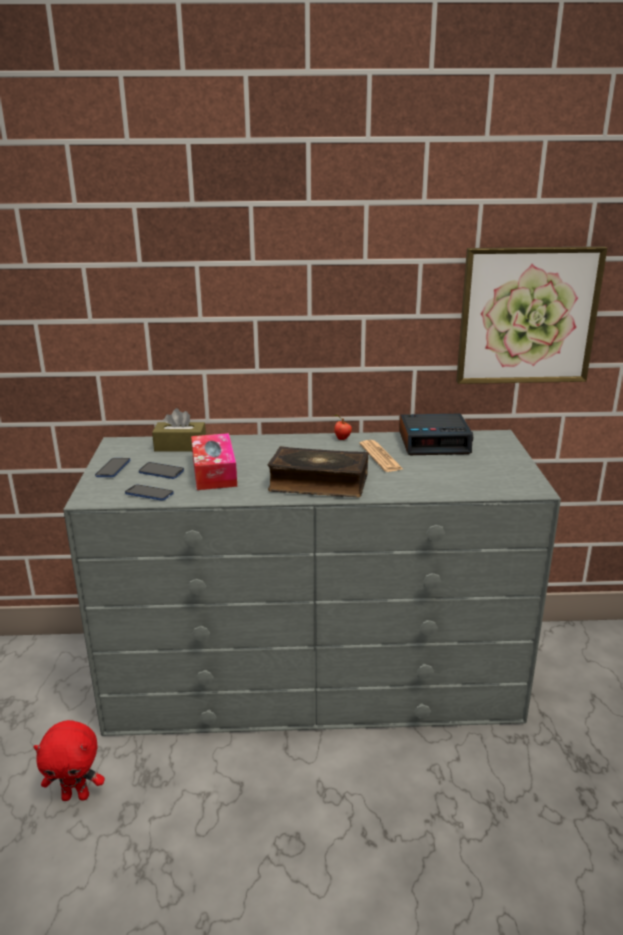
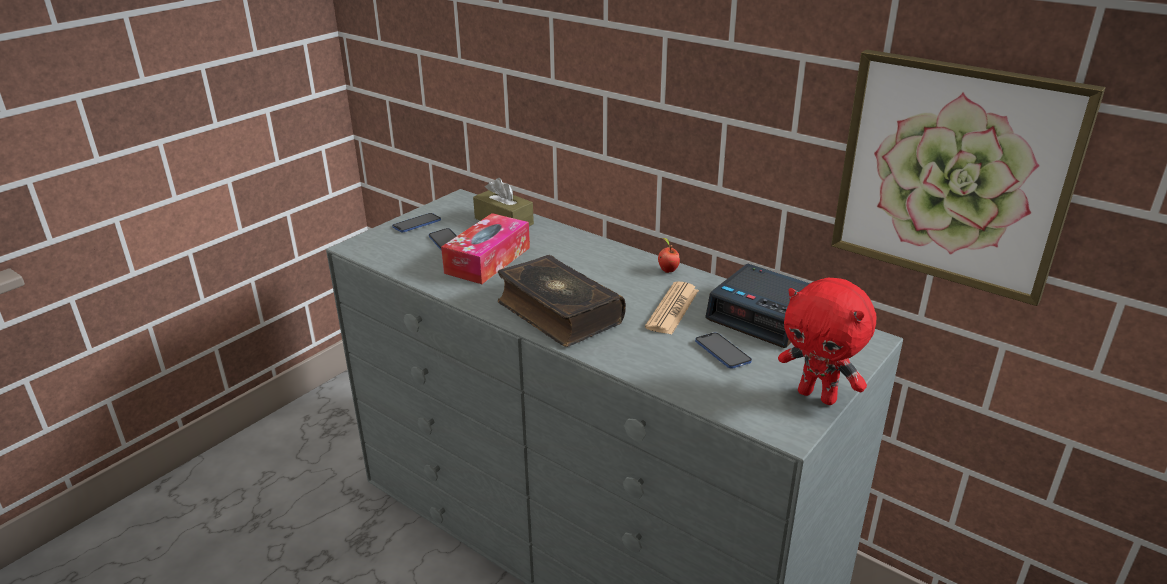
camera: 40 degrees right, 5 degrees up
(76, 796) = (302, 521): red plush toy -> red plush toy (818, 396)
(149, 494) = (403, 261): phone -> phone (722, 352)

